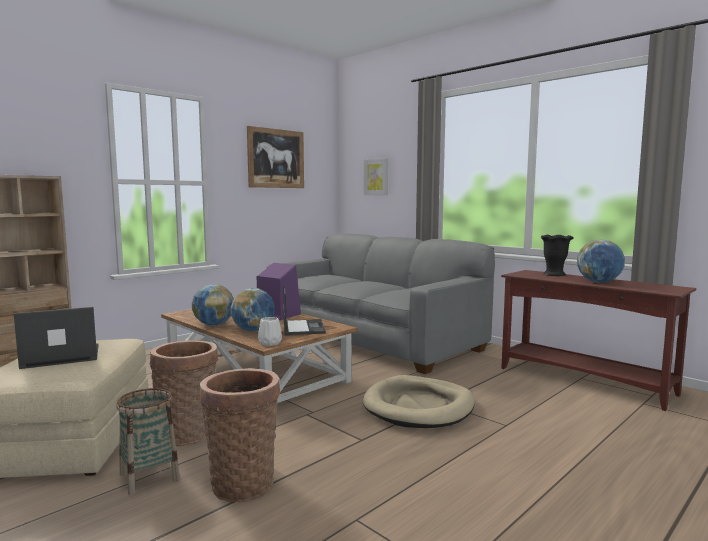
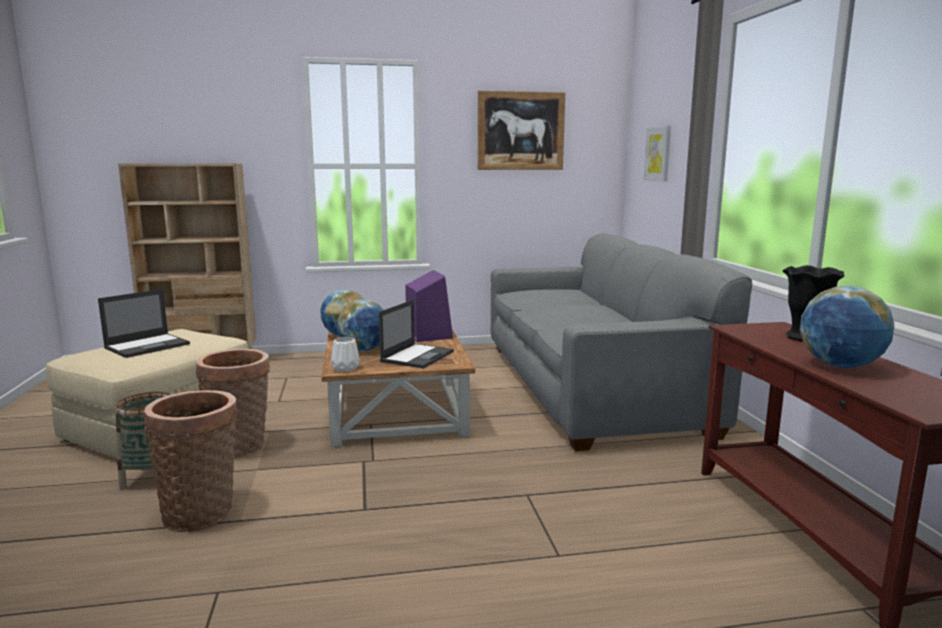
camera: 35 degrees right, 5 degrees up
(60, 357) = (148, 346): laptop -> laptop turned 120 degrees clockwise
(419, 407) = (492, 492): beige dog bed -> none

